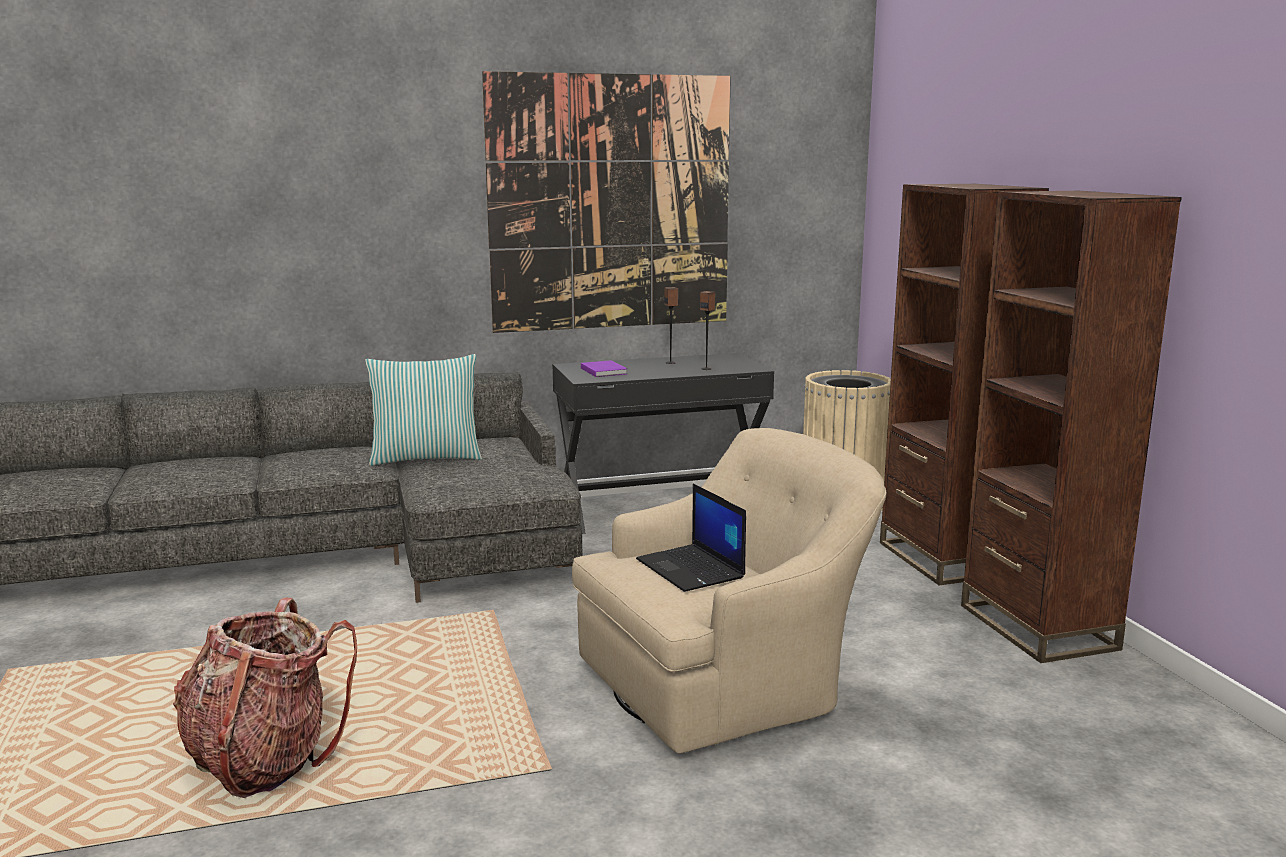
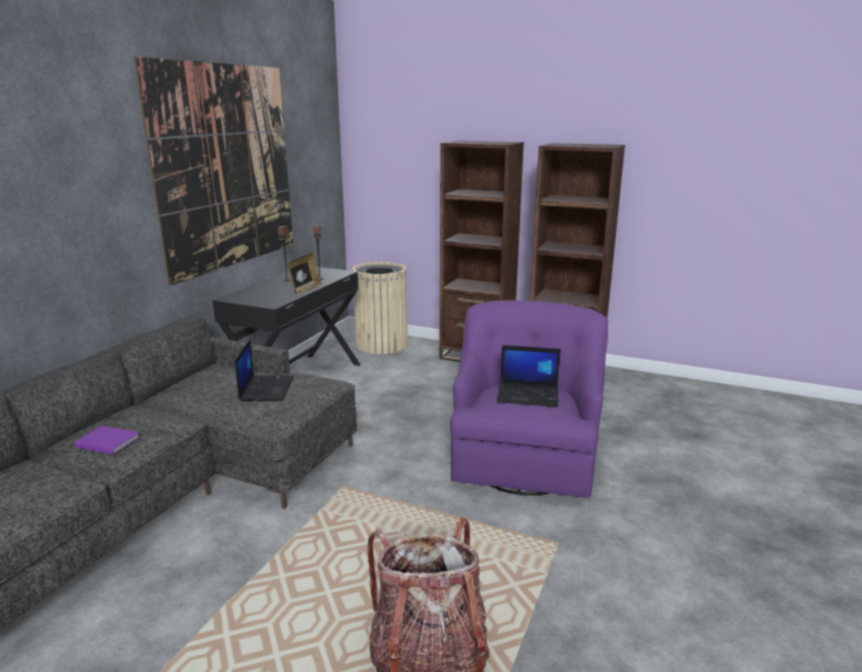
camera: 50 degrees left, 5 degrees up
(426, 458) = (196, 400): pillow -> none
(492, 468) = (266, 388): none -> laptop
(604, 371) = (265, 296): purple book -> purple book (107, 441)
(655, 375) = (305, 290): none -> picture frame
(726, 681) = (525, 455): beige armchair -> purple armchair

